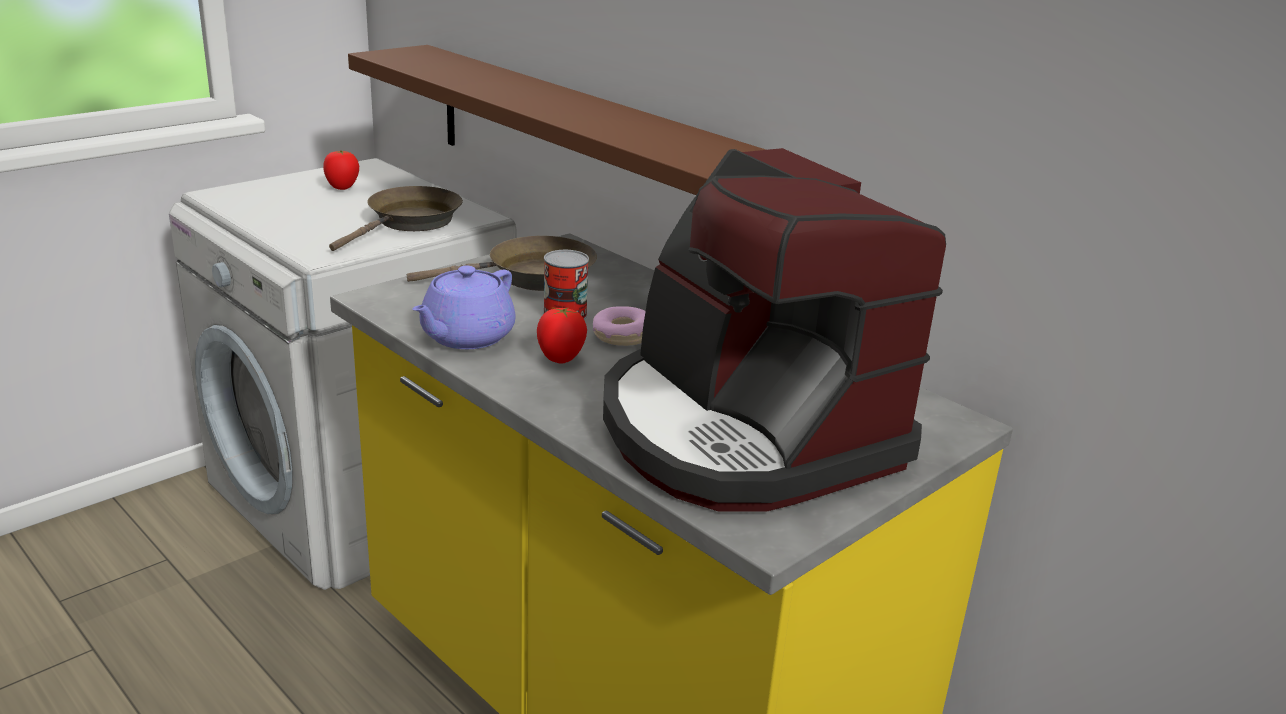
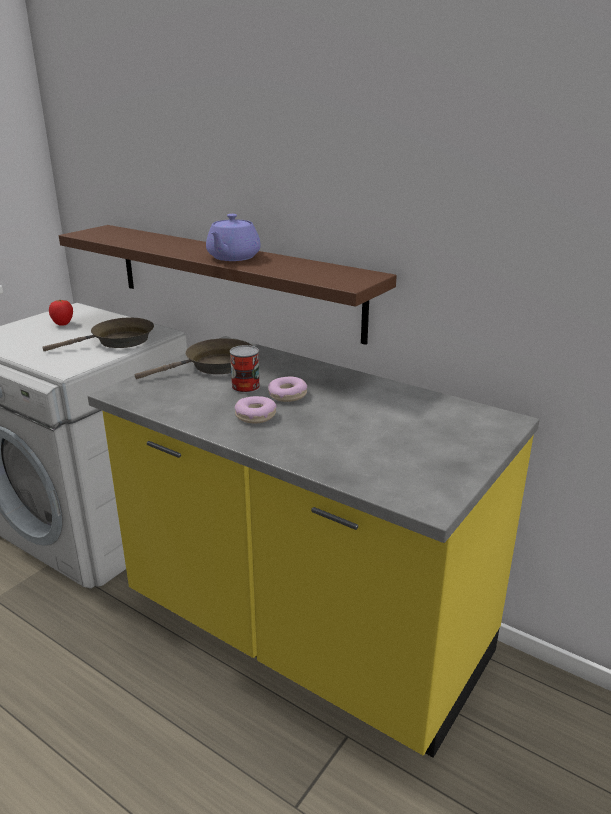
camera: 10 degrees left, 0 degrees up
(410, 222) = (118, 341): brown frying pan -> brown frying pan turned 45 degrees clockwise
(465, 337) = (189, 409): purple teapot -> purple teapot (233, 257)
(560, 360) = (255, 415): tomato -> donut
(744, 432) = (388, 445): coffee machine -> none

